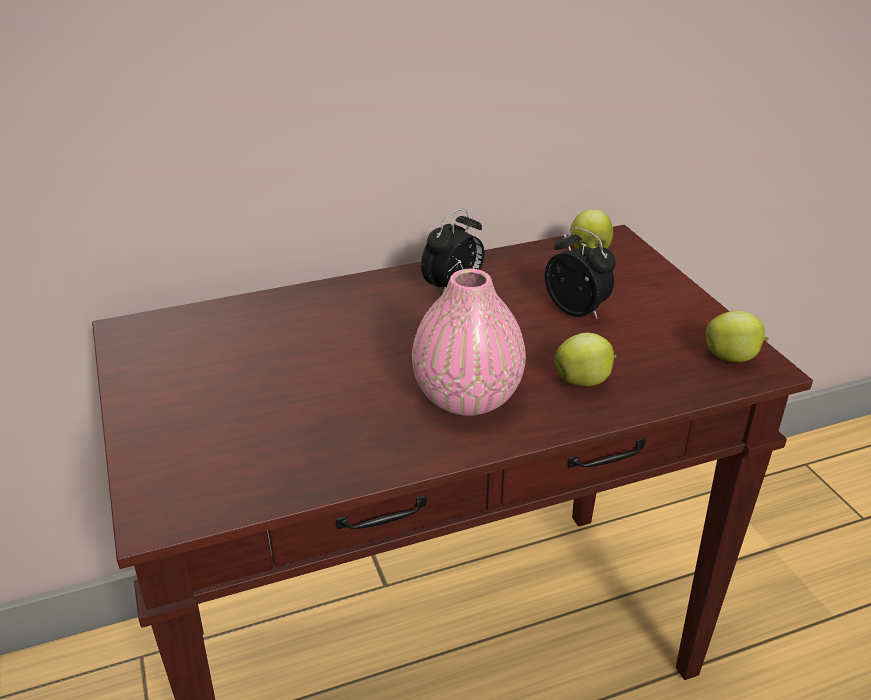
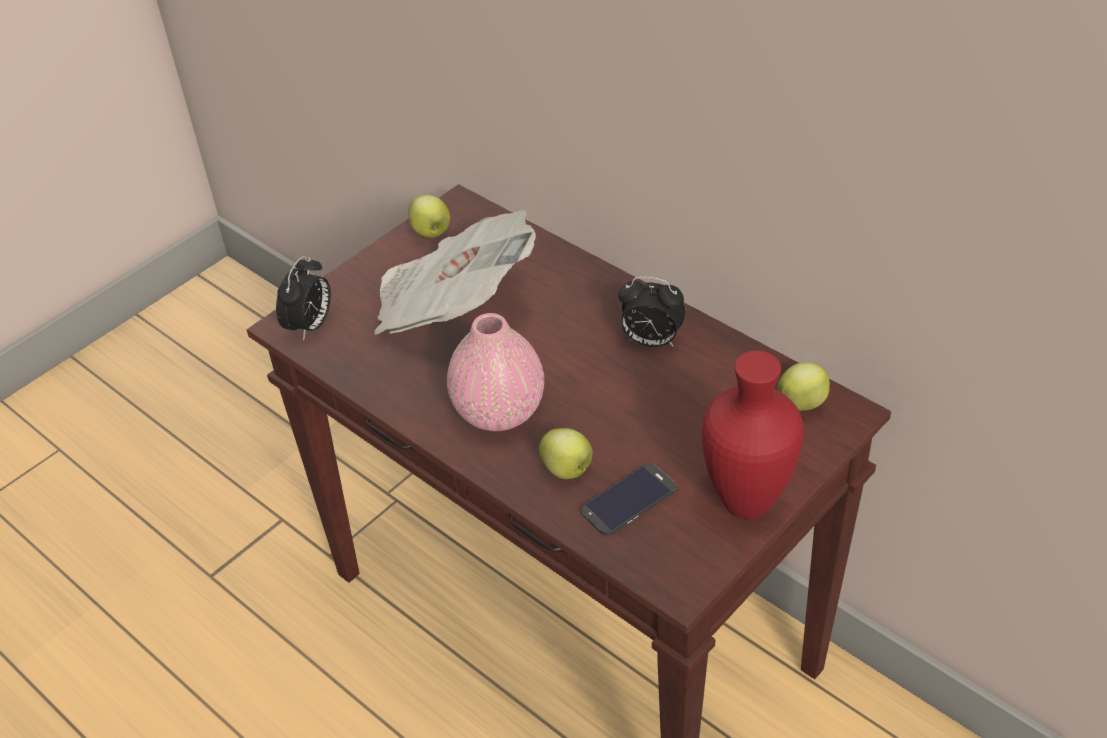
camera: 65 degrees right, 10 degrees up
(281, 380) = (453, 307): none -> newspaper
(577, 311) = (678, 431): alarm clock -> alarm clock (310, 326)
(645, 361) = (629, 500): none -> phone
(681, 307) = (746, 500): none -> red vase
(731, 358) = (678, 558): apple -> apple (431, 233)

